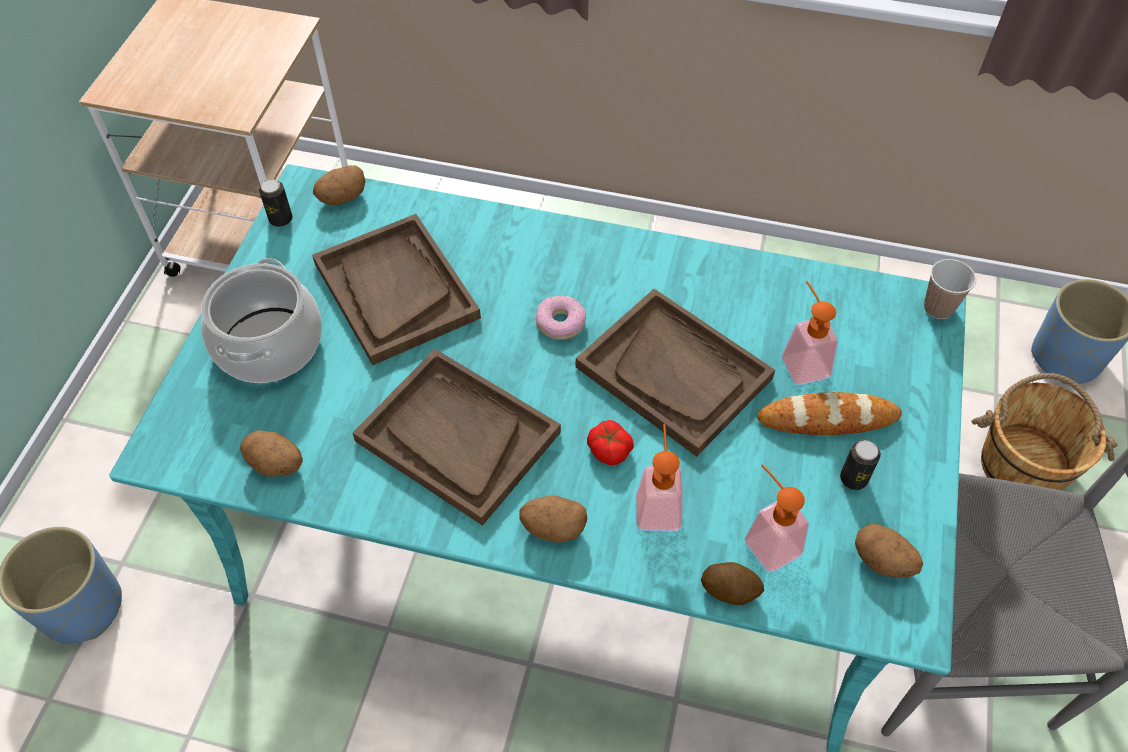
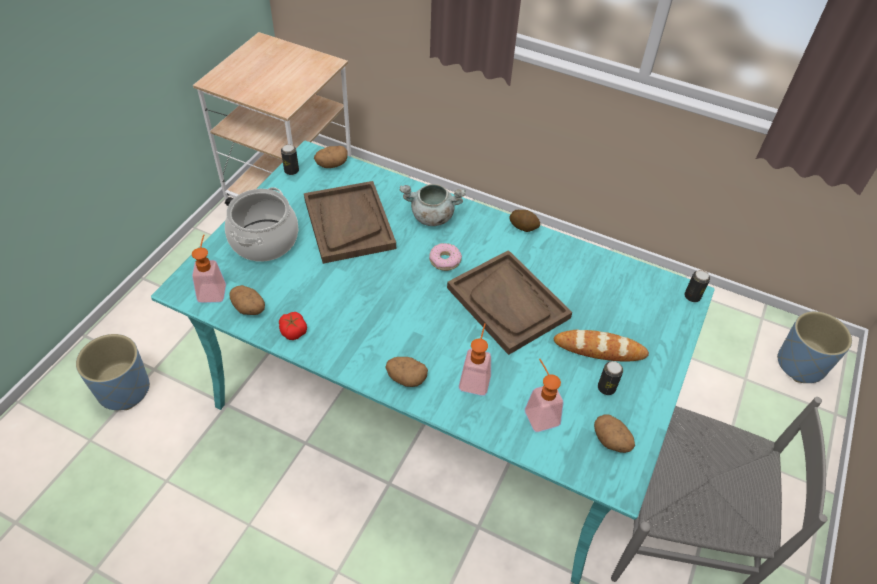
camera: 10 degrees right, 5 degrees down
(457, 437) = (362, 314): brown tray -> none
(520, 255) = (431, 217): none -> grey cooking pot
(609, 449) = (454, 340): tomato -> tomato (293, 331)
(730, 590) = (507, 437): potato -> potato (523, 226)
(801, 360) = (592, 311): soap dispenser -> soap dispenser (212, 289)
(938, 308) = (692, 296): cup -> can
(1023, 464) = (753, 427): brown bucket -> none

